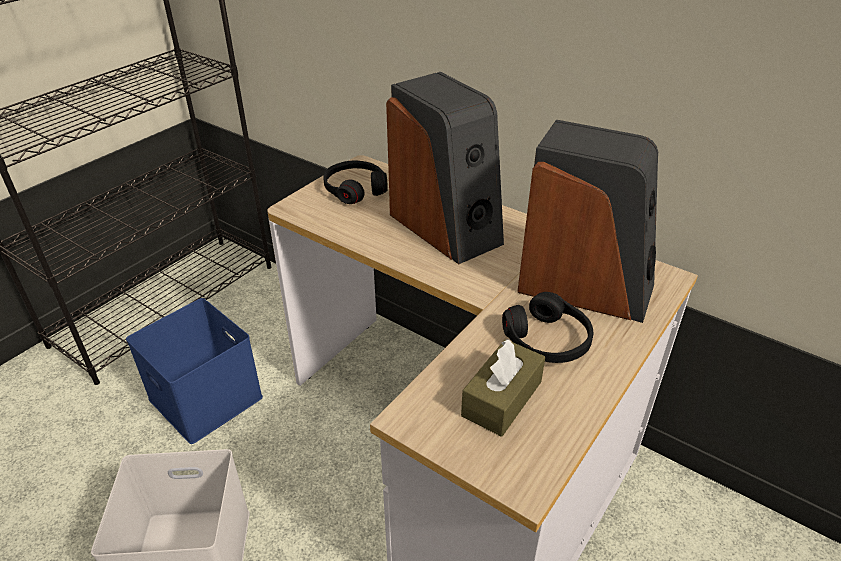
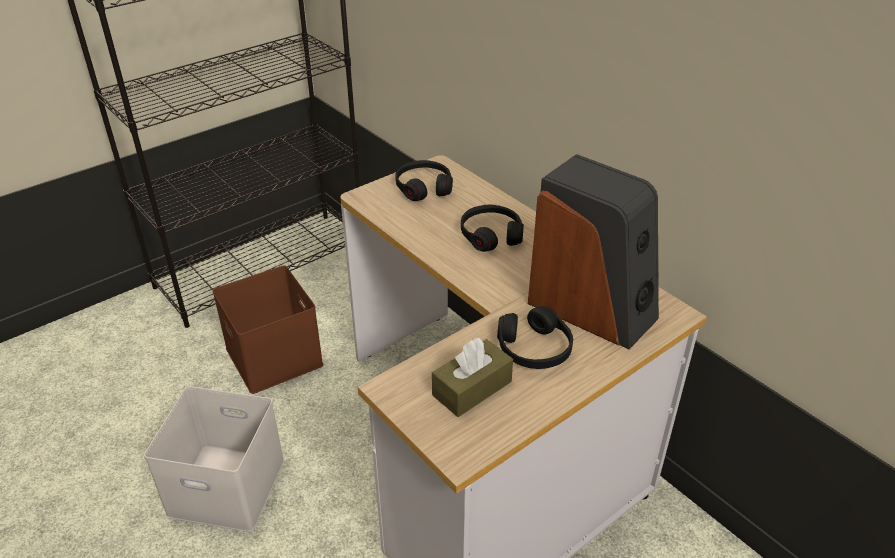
camera: 15 degrees right, 0 degrees up
(203, 398) = (271, 356): blue storage box -> brown storage box
(446, 227) = (491, 235): speaker -> black headphones

